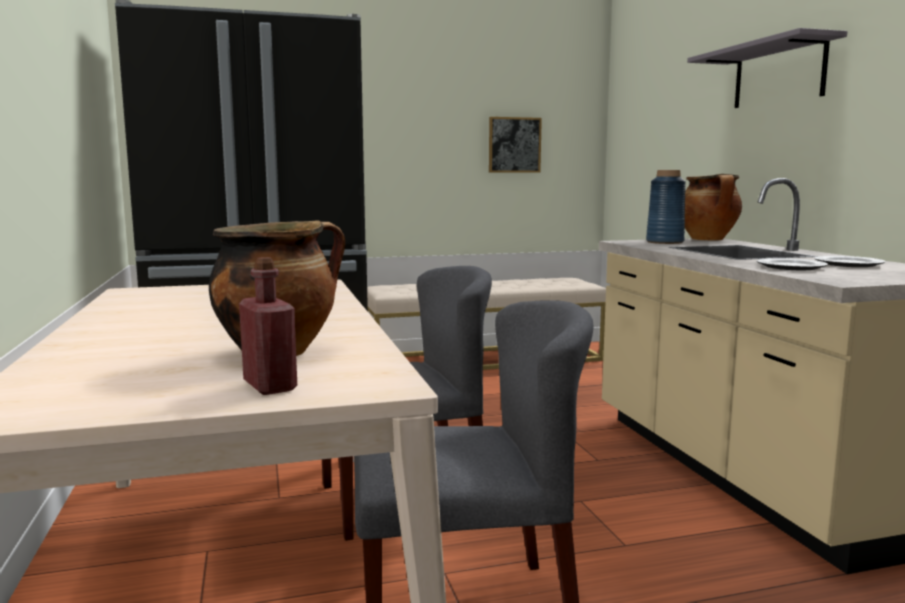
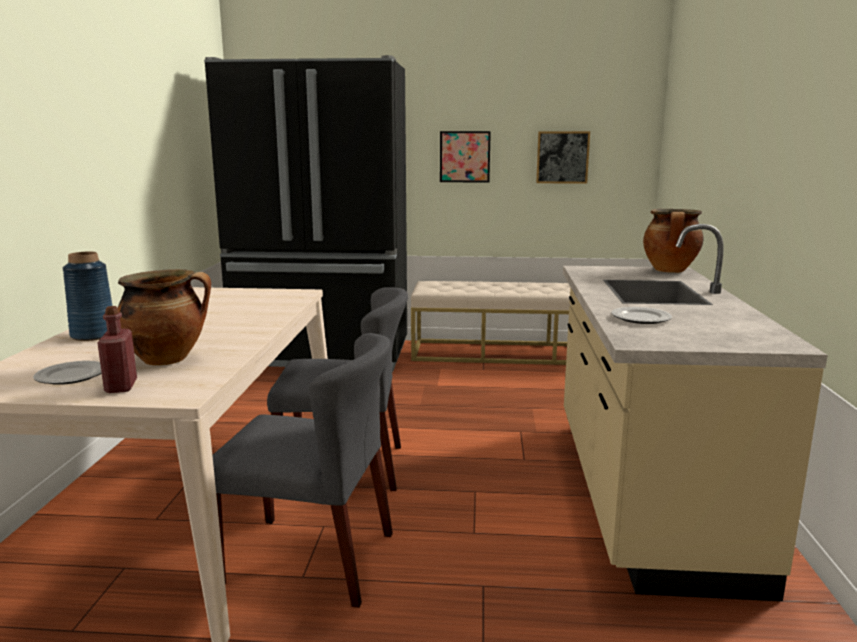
camera: 20 degrees right, 5 degrees up
(412, 143) = (464, 156): none -> picture
(664, 242) = (617, 272): blue vase -> blue vase (93, 335)
(778, 74) = (754, 110): grey shelf -> none
(848, 264) = (709, 319): plate -> plate (72, 376)

